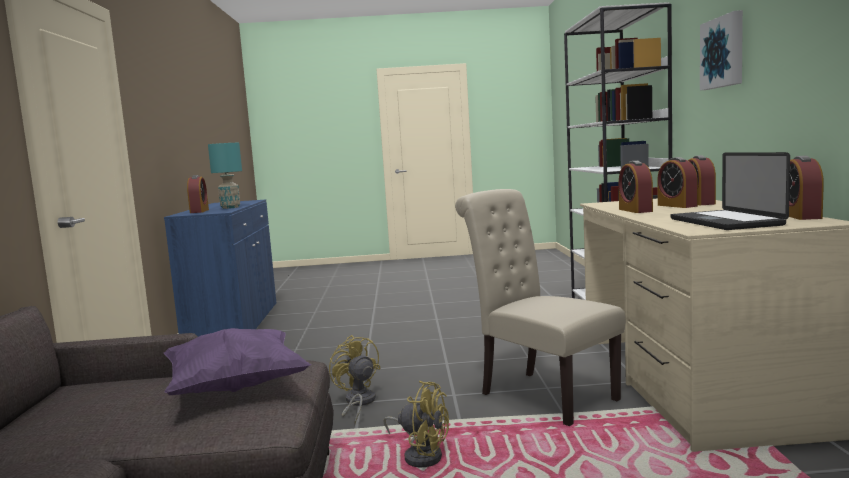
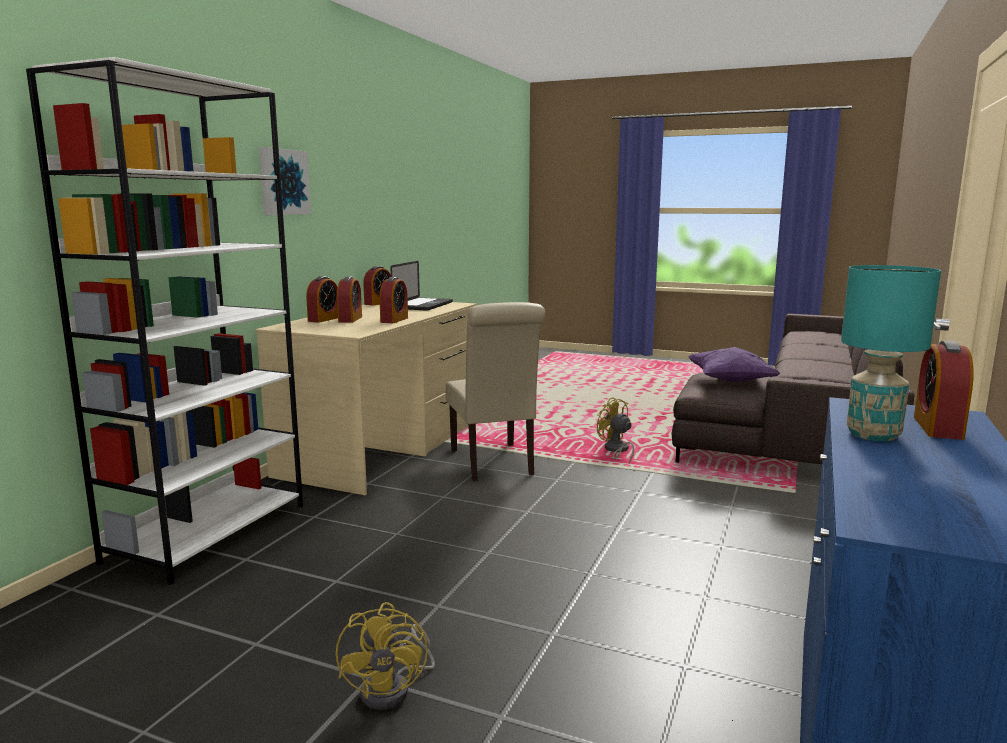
camera: 155 degrees left, 5 degrees up
(358, 403) = (642, 491): yellow fan -> yellow fan (394, 689)

